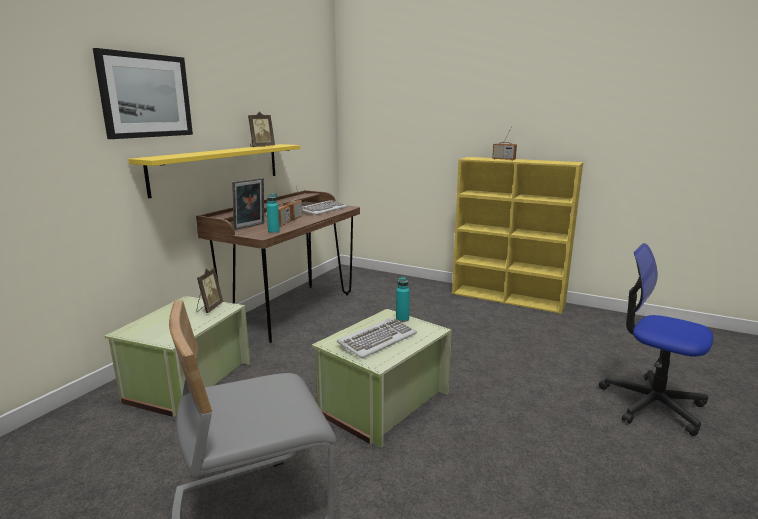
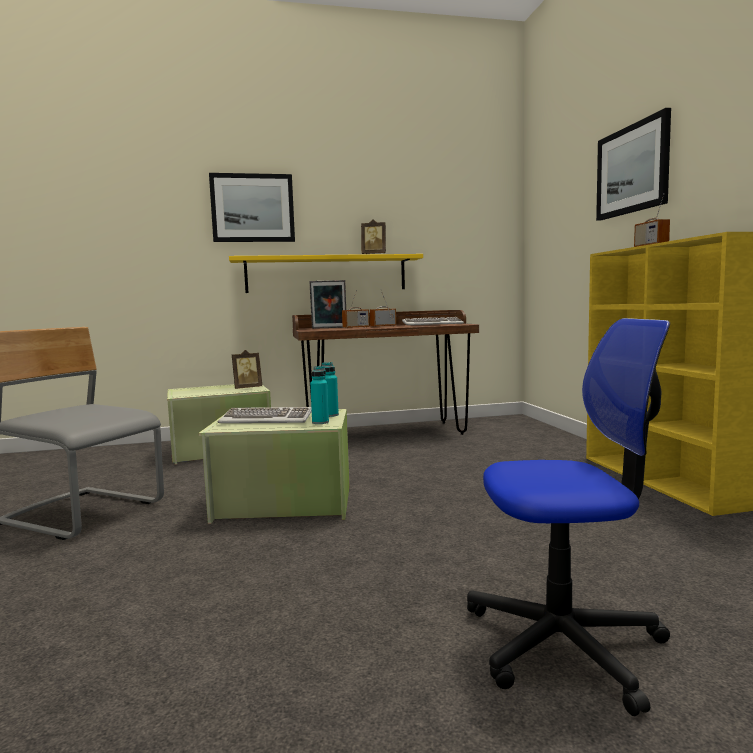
camera: 50 degrees right, 10 degrees down
(273, 232) = (327, 329): turquoise bottle -> turquoise bottle (320, 422)
(470, 100) = (632, 169): none -> picture
(652, 404) = (564, 643): office chair -> office chair turned 90 degrees clockwise

